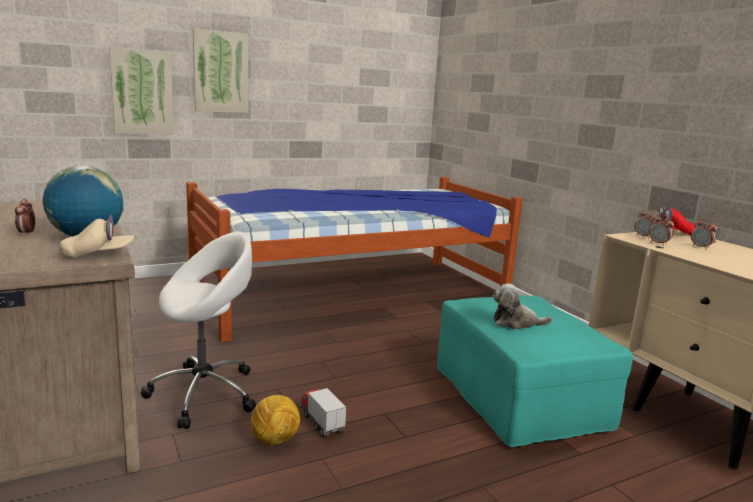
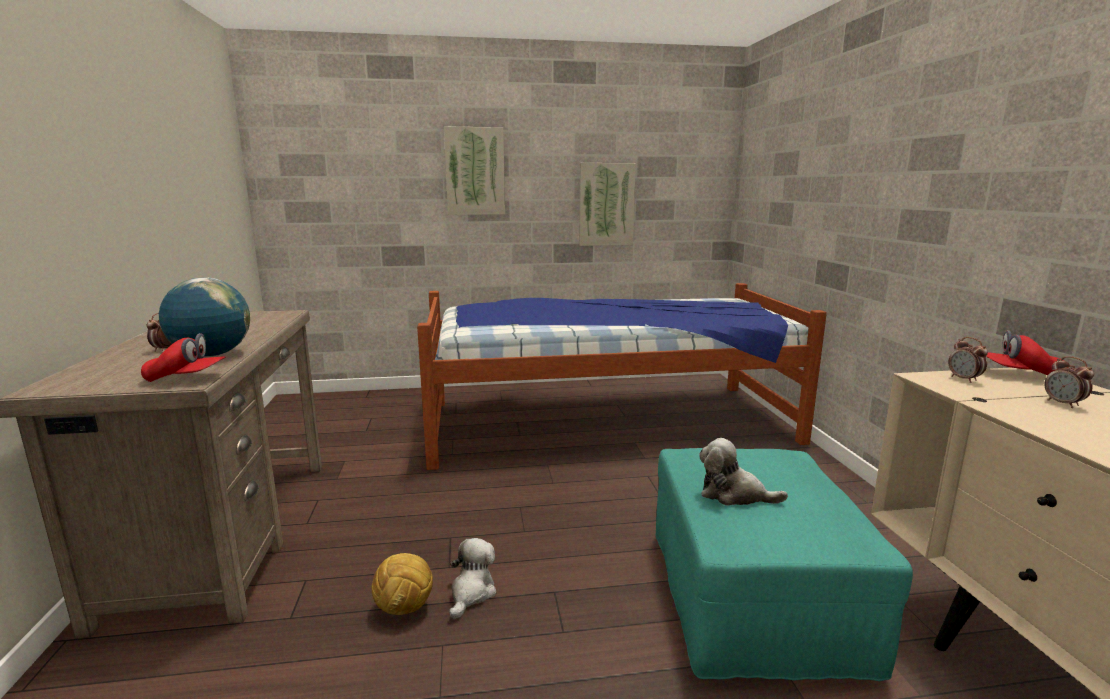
camera: 20 degrees right, 0 degrees up
(98, 255) = (186, 378): beige cap -> red cap
(142, 92) = (394, 197): picture -> picture (606, 204)
(206, 393) = (372, 532): white office chair -> none
(322, 423) = (471, 592): toy truck -> plush toy
(659, 243) = (982, 393): alarm clock -> none

